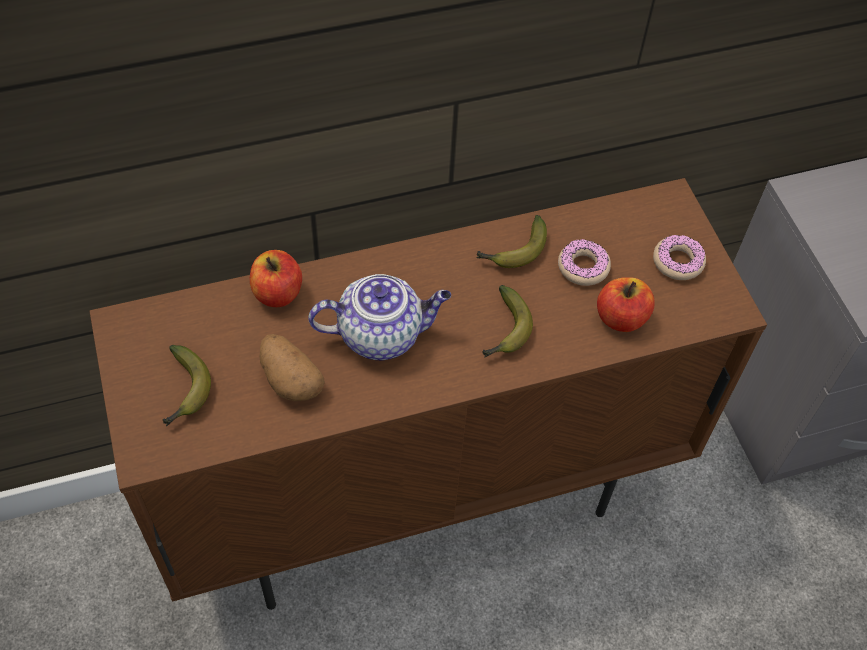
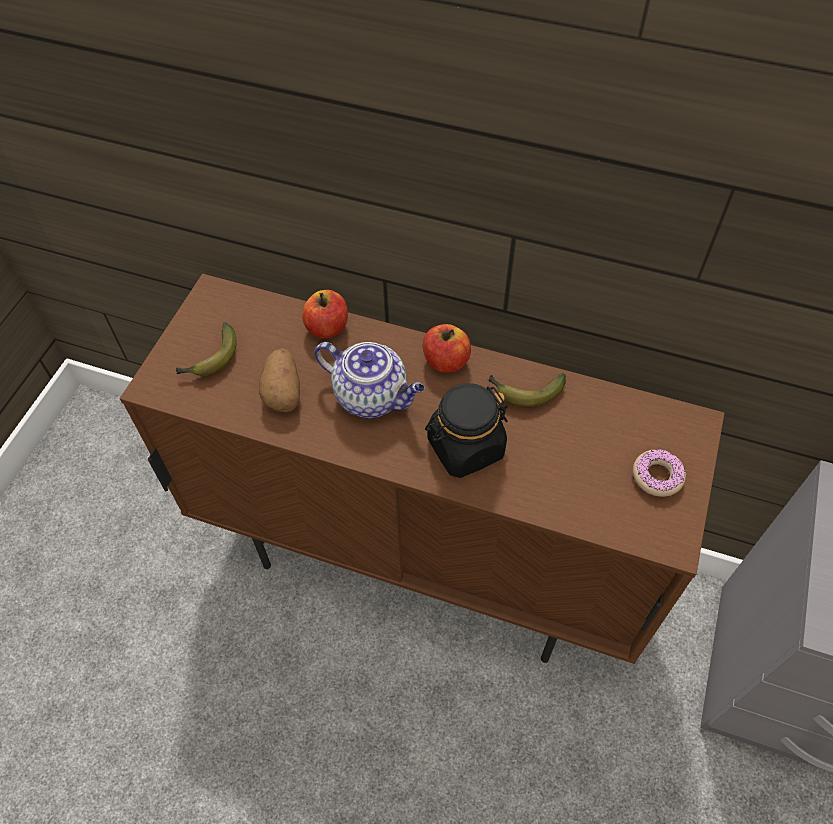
camera: 40 degrees right, 0 degrees up
(505, 331) = (465, 447): banana -> black jar
(583, 267) = (571, 435): donut -> none
(621, 318) = (568, 492): apple -> apple (446, 361)

